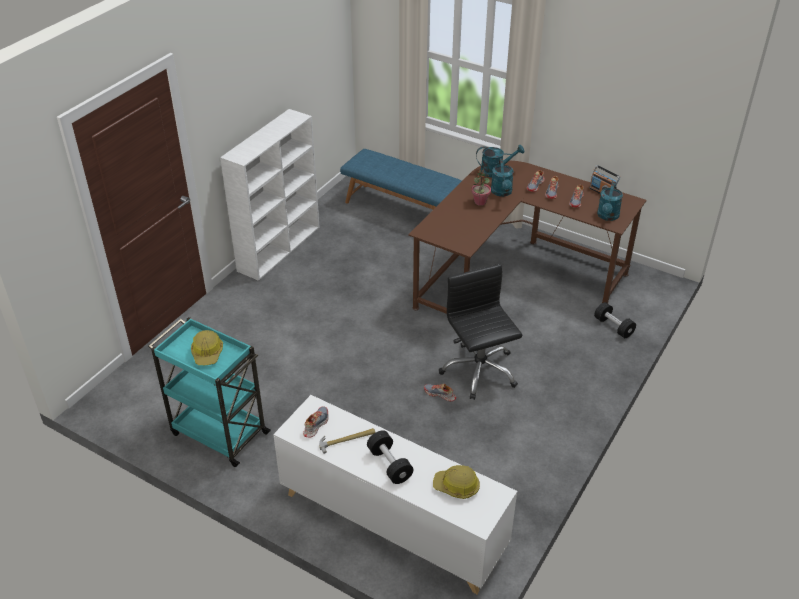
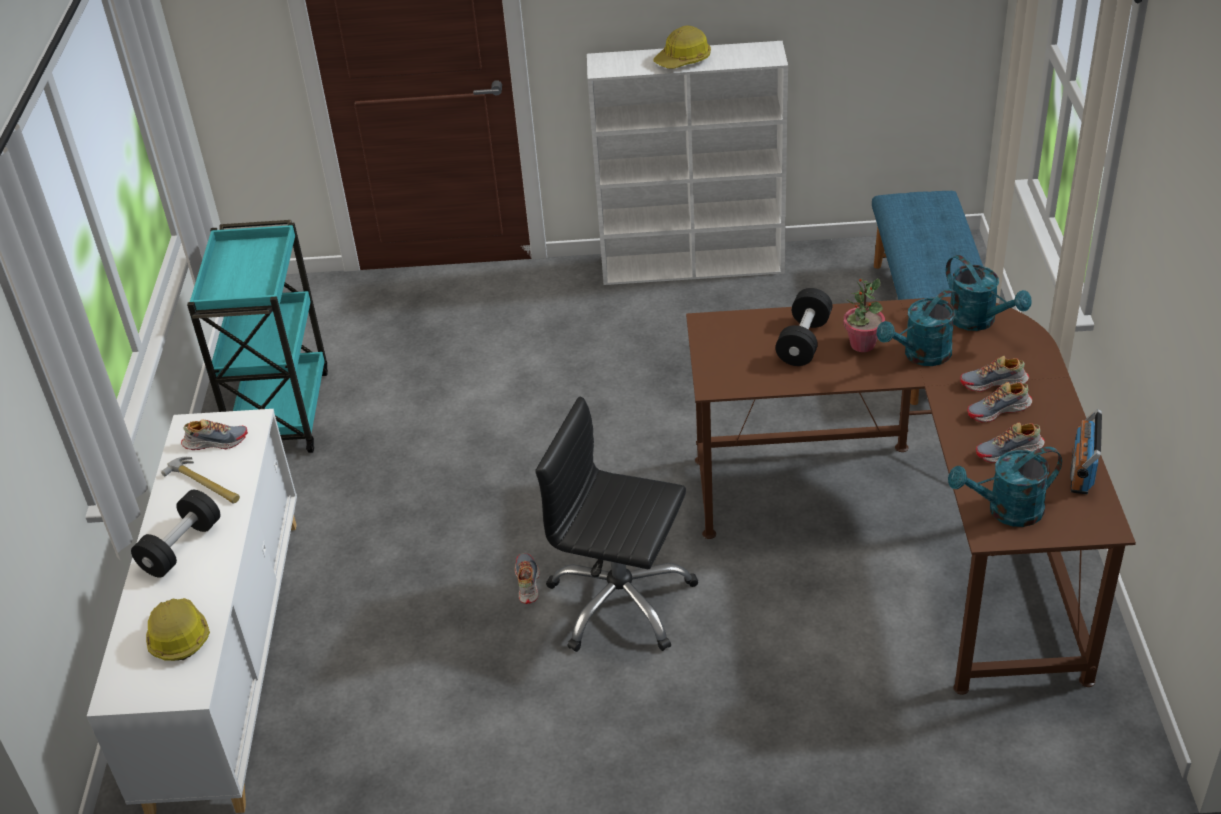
camera: 60 degrees right, 0 degrees up
(207, 353) = (247, 274): hard hat -> hard hat (683, 60)
(479, 371) = (620, 602): black office chair -> black office chair turned 105 degrees counterclockwise
(613, 327) = (907, 729): black dumbbell -> black dumbbell (803, 341)

